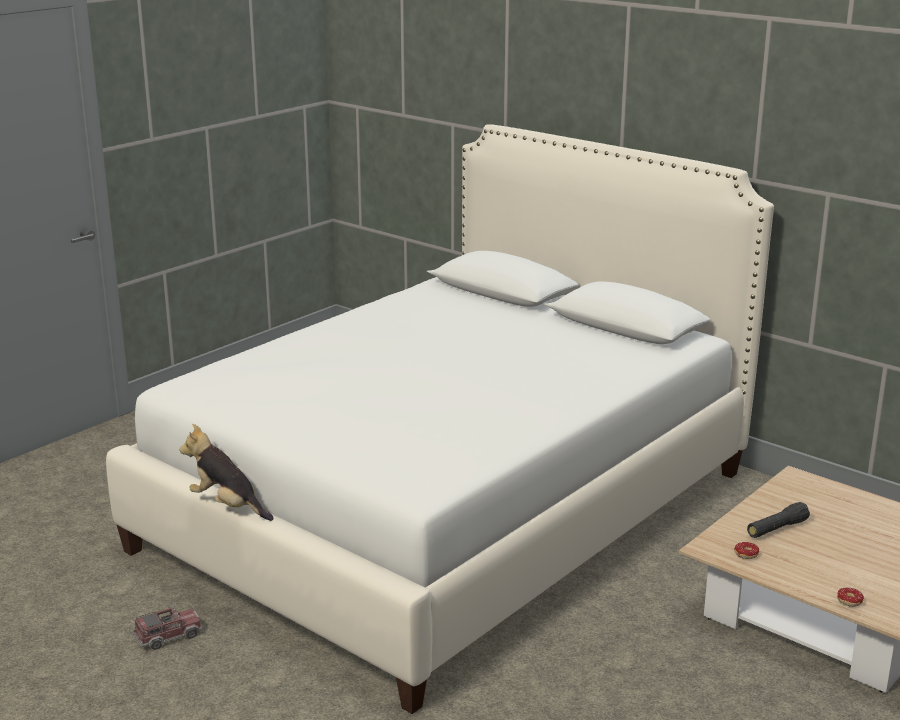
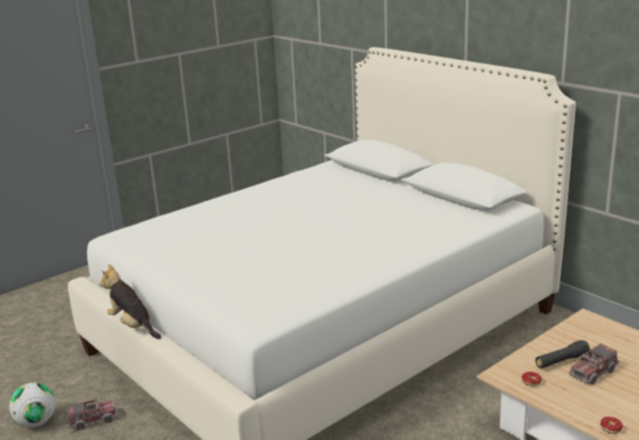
camera: 10 degrees right, 0 degrees up
(90, 643) = (36, 422): none -> football
(816, 540) = (593, 372): none -> toy truck

